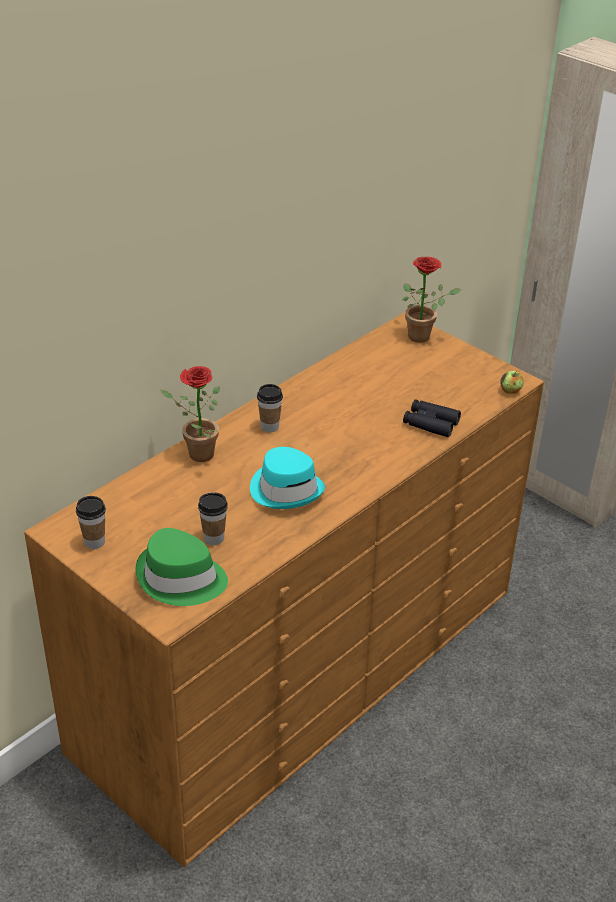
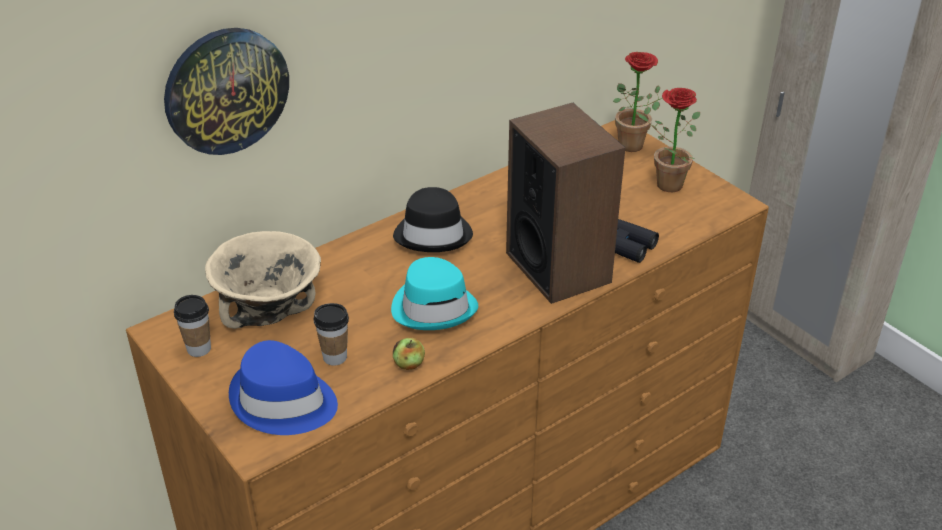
camera: 10 degrees right, 0 degrees up
(104, 318) = (226, 90): none -> wall clock
(145, 504) = (268, 310): none -> beige bowl
(181, 579) = (283, 402): green hat -> blue hat
(195, 454) = (341, 258): potted plant -> potted plant (663, 184)
(269, 427) = (434, 234): cup -> black hat
(382, 446) = (558, 267): none -> speaker
(510, 391) = (726, 214): apple -> apple (409, 364)

